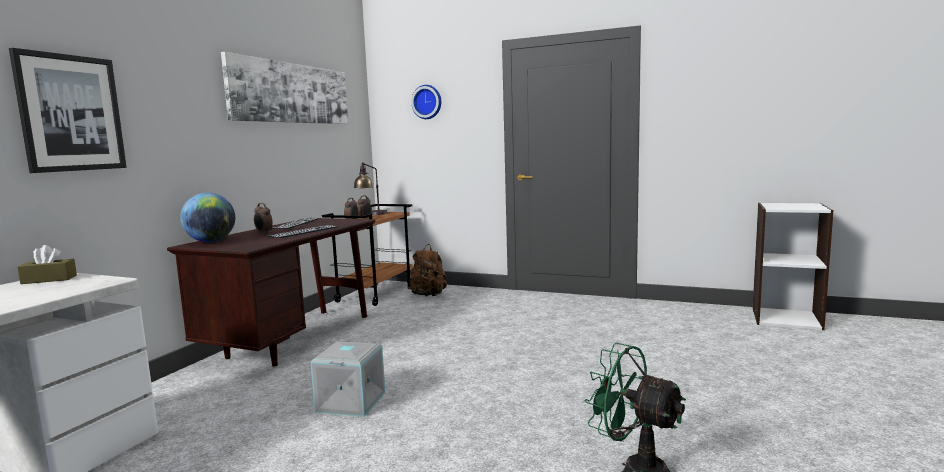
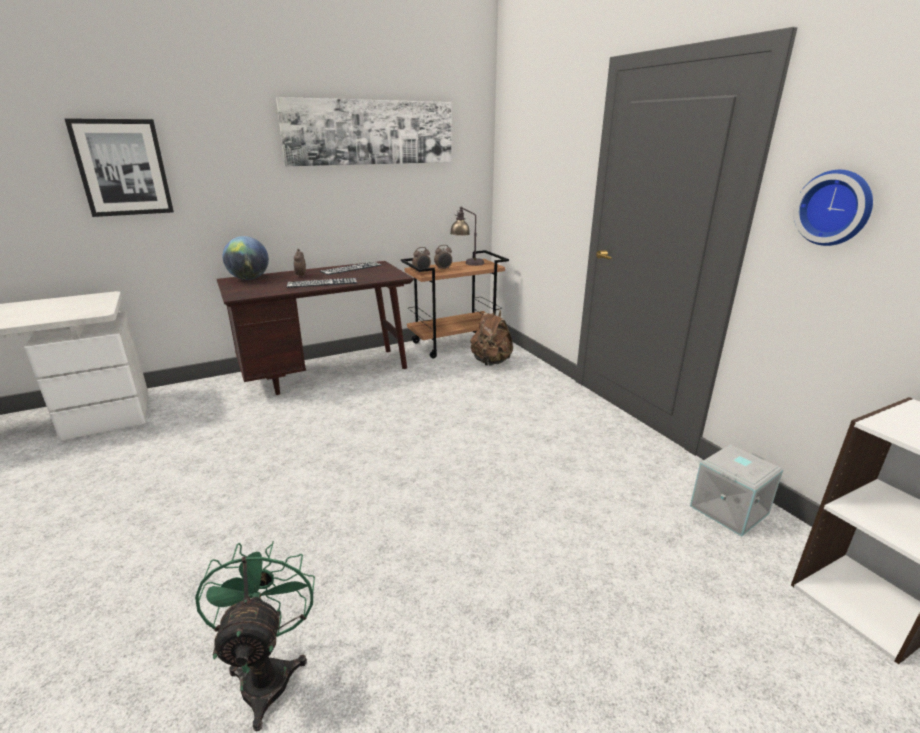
camera: 40 degrees right, 15 degrees up
(49, 279) = (92, 298): brown tissue box -> none
(350, 402) = (253, 455): grey storage box -> grey storage box (728, 509)
(427, 102) = (535, 139): wall clock -> wall clock (835, 208)

